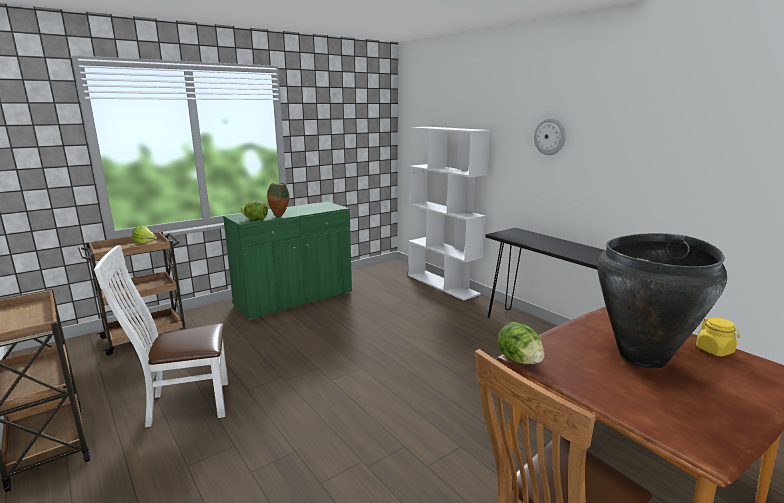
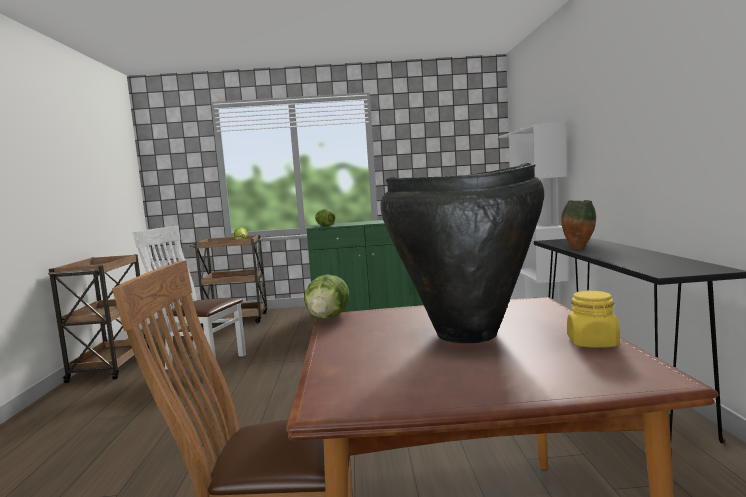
camera: 35 degrees right, 10 degrees down
(279, 216) = (349, 224): vase -> vase (578, 249)
(550, 136) = (612, 113): wall clock -> none

